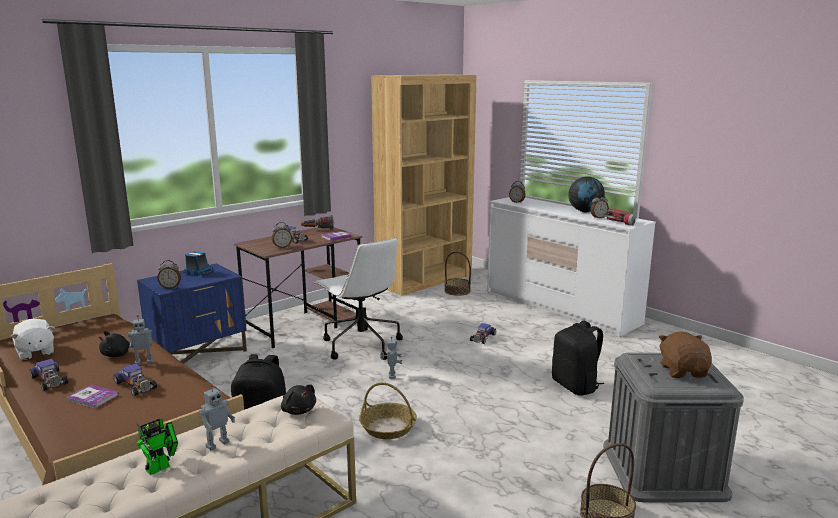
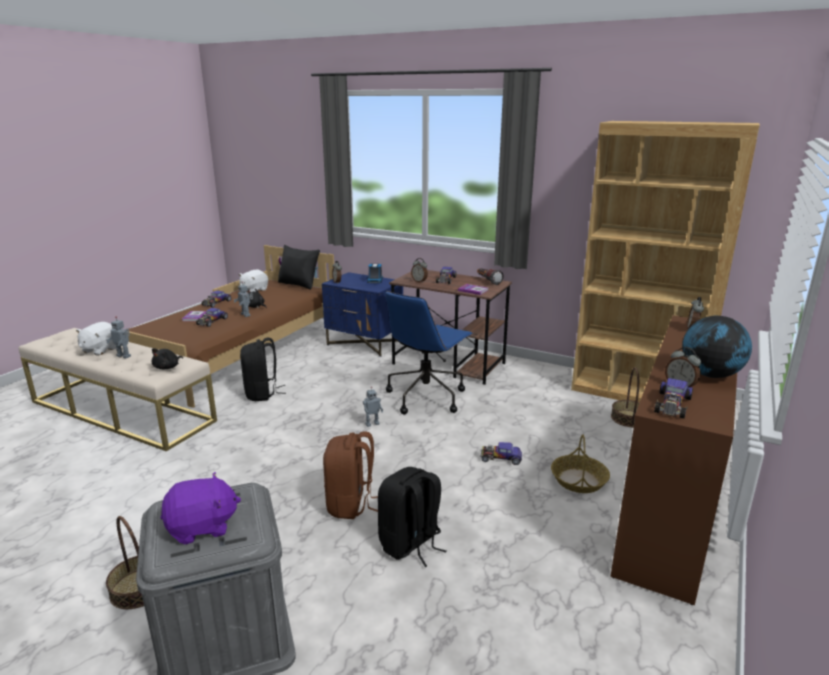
camera: 70 degrees right, 5 degrees up
(64, 325) = (299, 284): none -> black pillow
(161, 467) = (100, 350): toy robot -> white plush toy
(360, 345) = (426, 396): white office chair -> blue office chair
(388, 427) = (276, 442): basket -> basket (579, 480)
(518, 401) = (351, 505): none -> brown backpack
(560, 307) = (668, 506): white dresser -> brown dresser
(620, 222) = (672, 405): flashlight -> toy car
(683, 371) = (202, 527): brown plush toy -> purple plush toy

